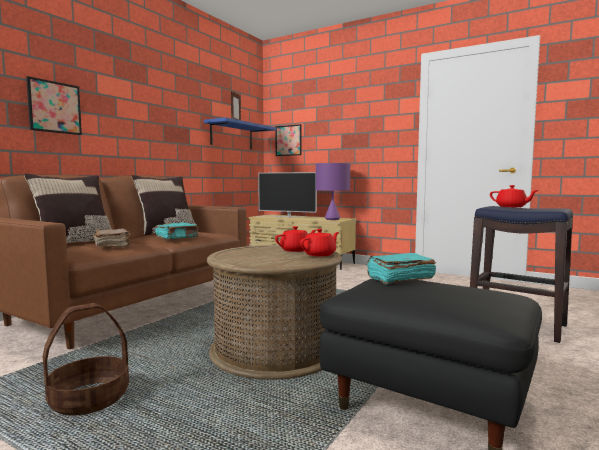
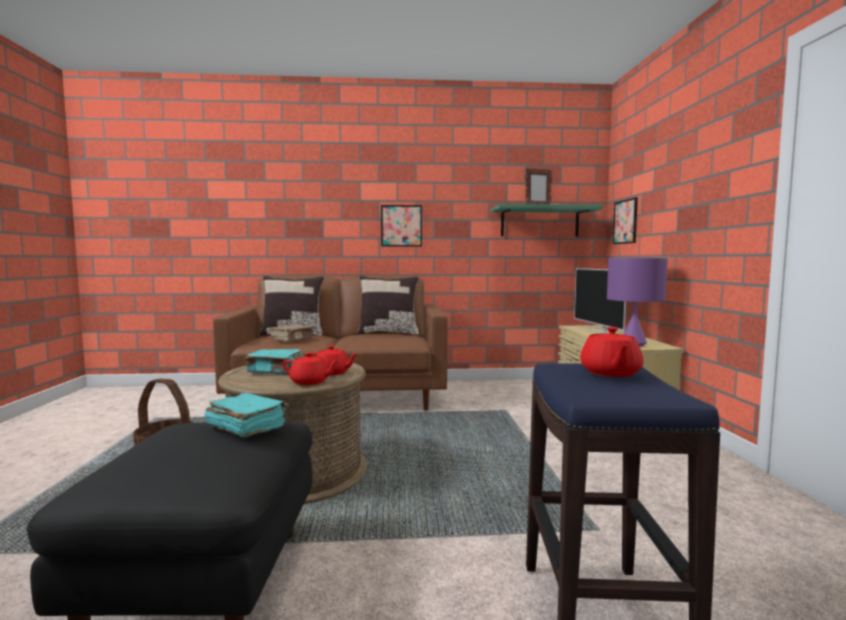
camera: 55 degrees right, 0 degrees up
(54, 107) = (320, 218): picture -> picture (401, 225)
(177, 238) = (358, 340): turquoise book -> turquoise book (276, 371)
(232, 135) = (539, 222): blue shelf -> green shelf

